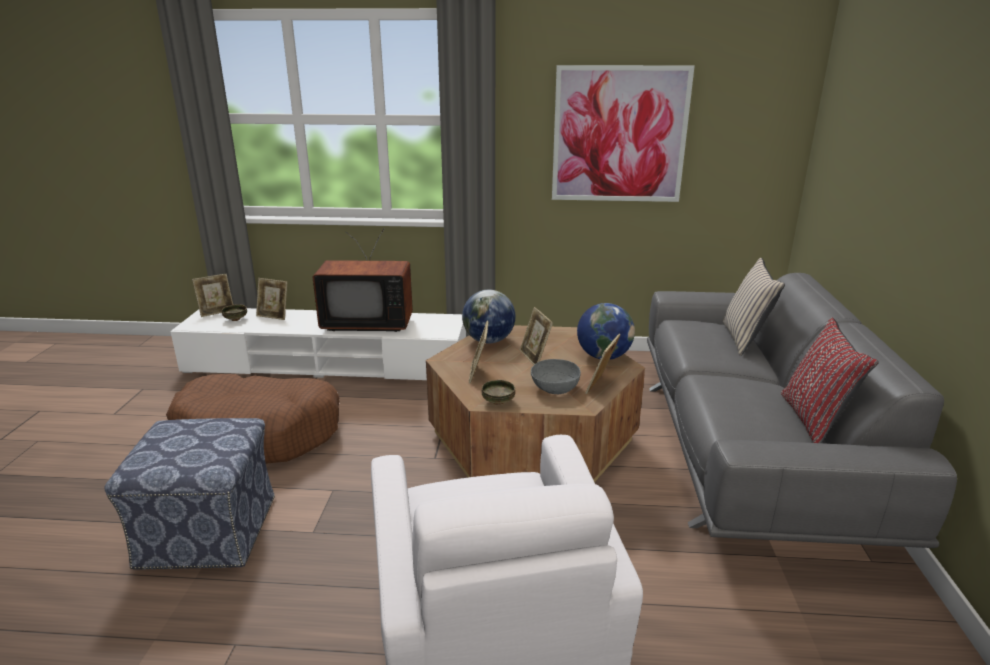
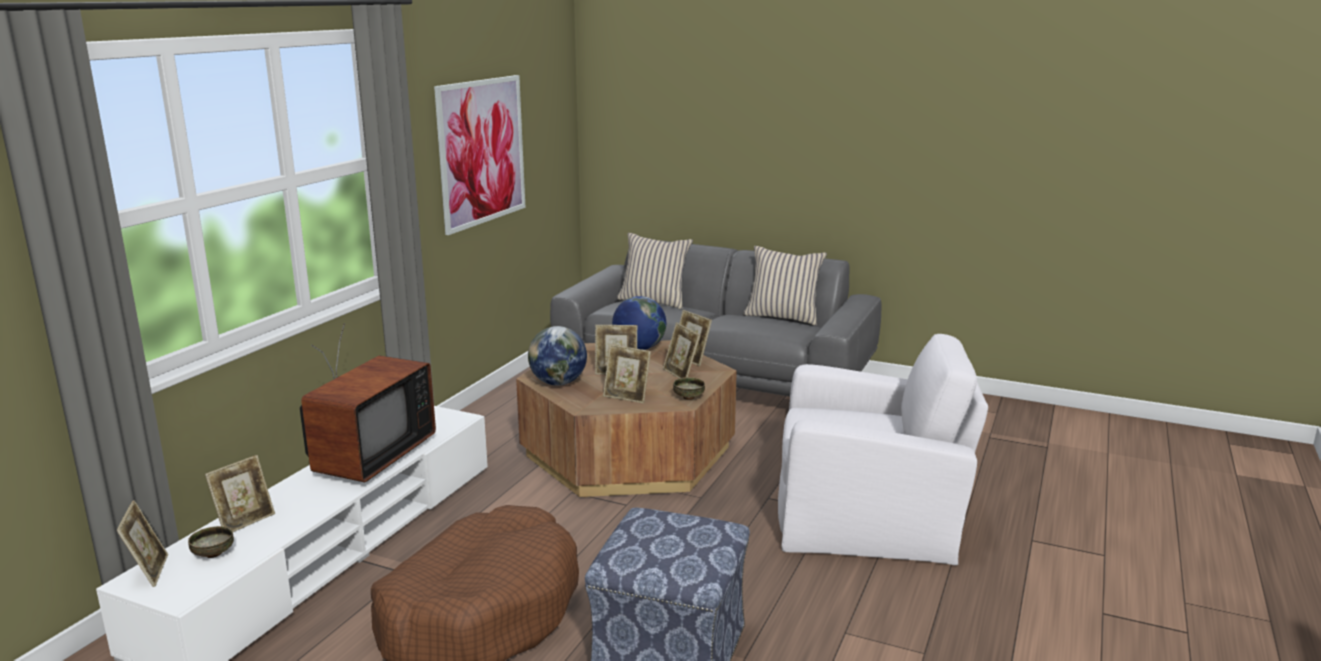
camera: 70 degrees left, 5 degrees down
(555, 388) = (680, 374): grey bowl -> picture frame
(815, 420) = (783, 317): red pillow -> beige pillow

